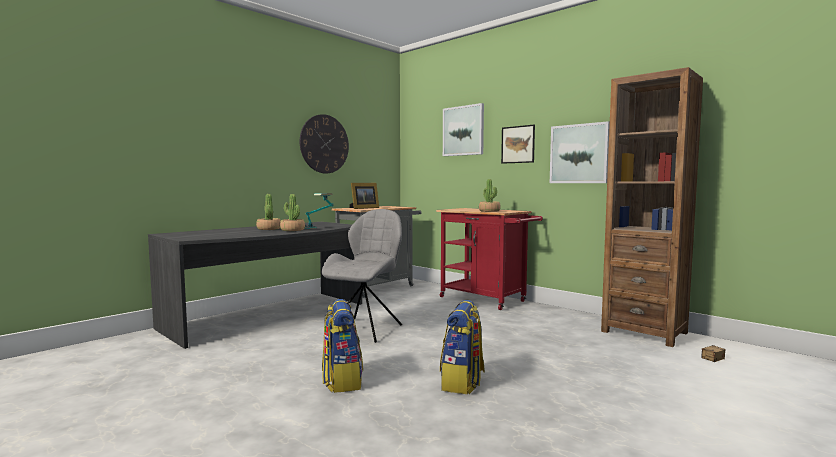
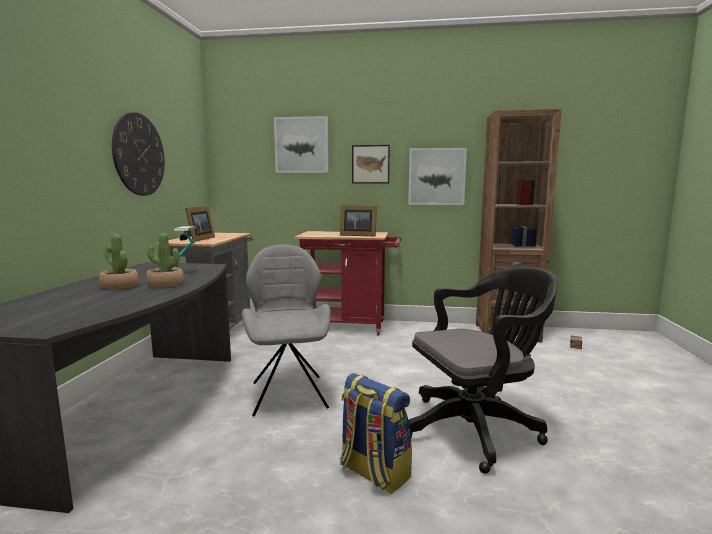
camera: 35 degrees left, 5 degrees up
(462, 382) = (476, 428): backpack -> black office chair
(489, 211) = (357, 235): potted plant -> picture frame

